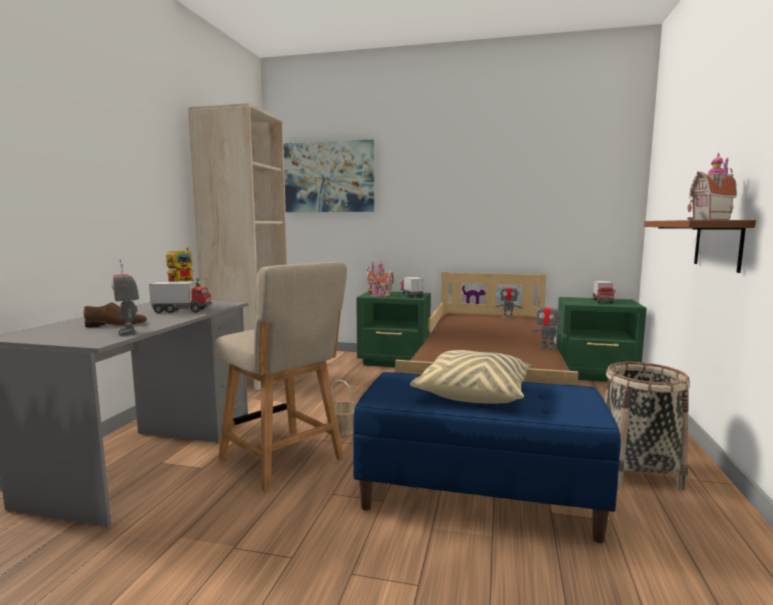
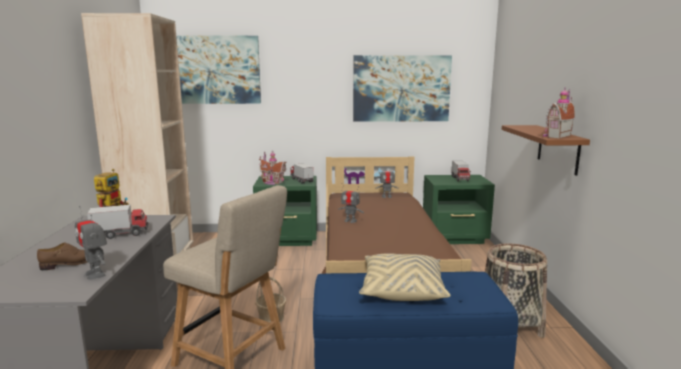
camera: 15 degrees left, 5 degrees up
(531, 194) = (401, 88): none -> picture
(547, 347) = (432, 229): toy robot -> toy robot (350, 221)

